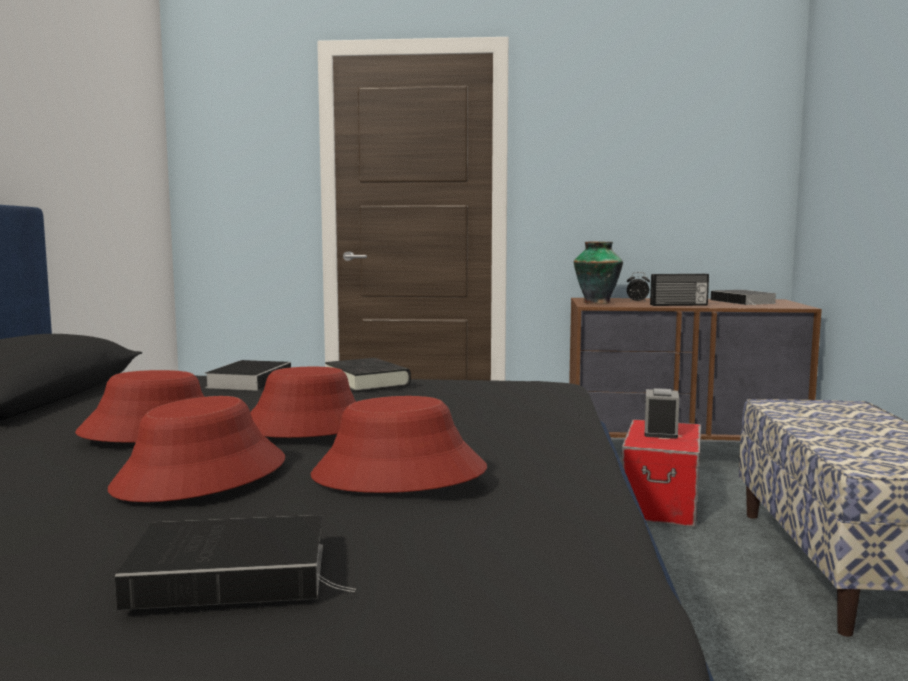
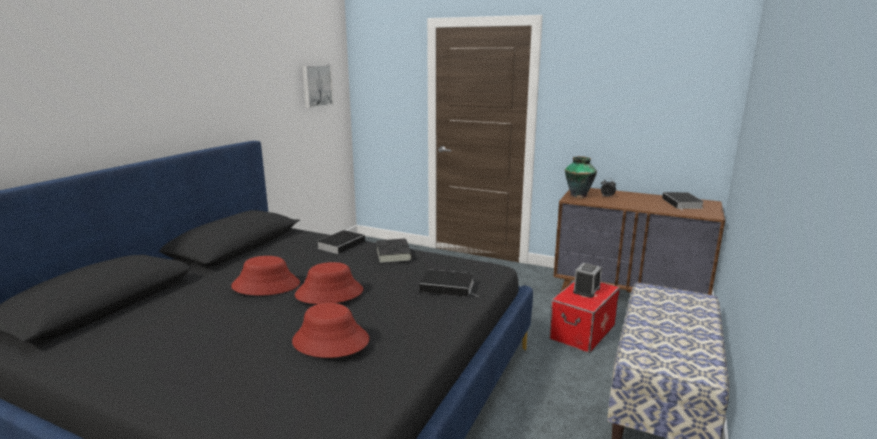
camera: 20 degrees right, 10 degrees up
(121, 141) = (316, 85): none -> picture
(201, 475) = (256, 325): red hat -> none
(237, 573) = (222, 391): book -> book (449, 286)
(679, 305) = (628, 204): radio -> none

